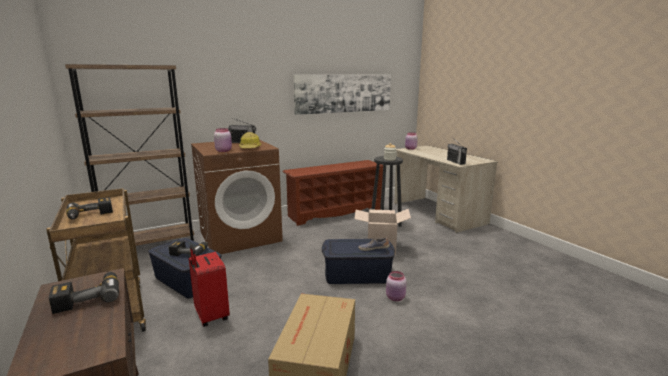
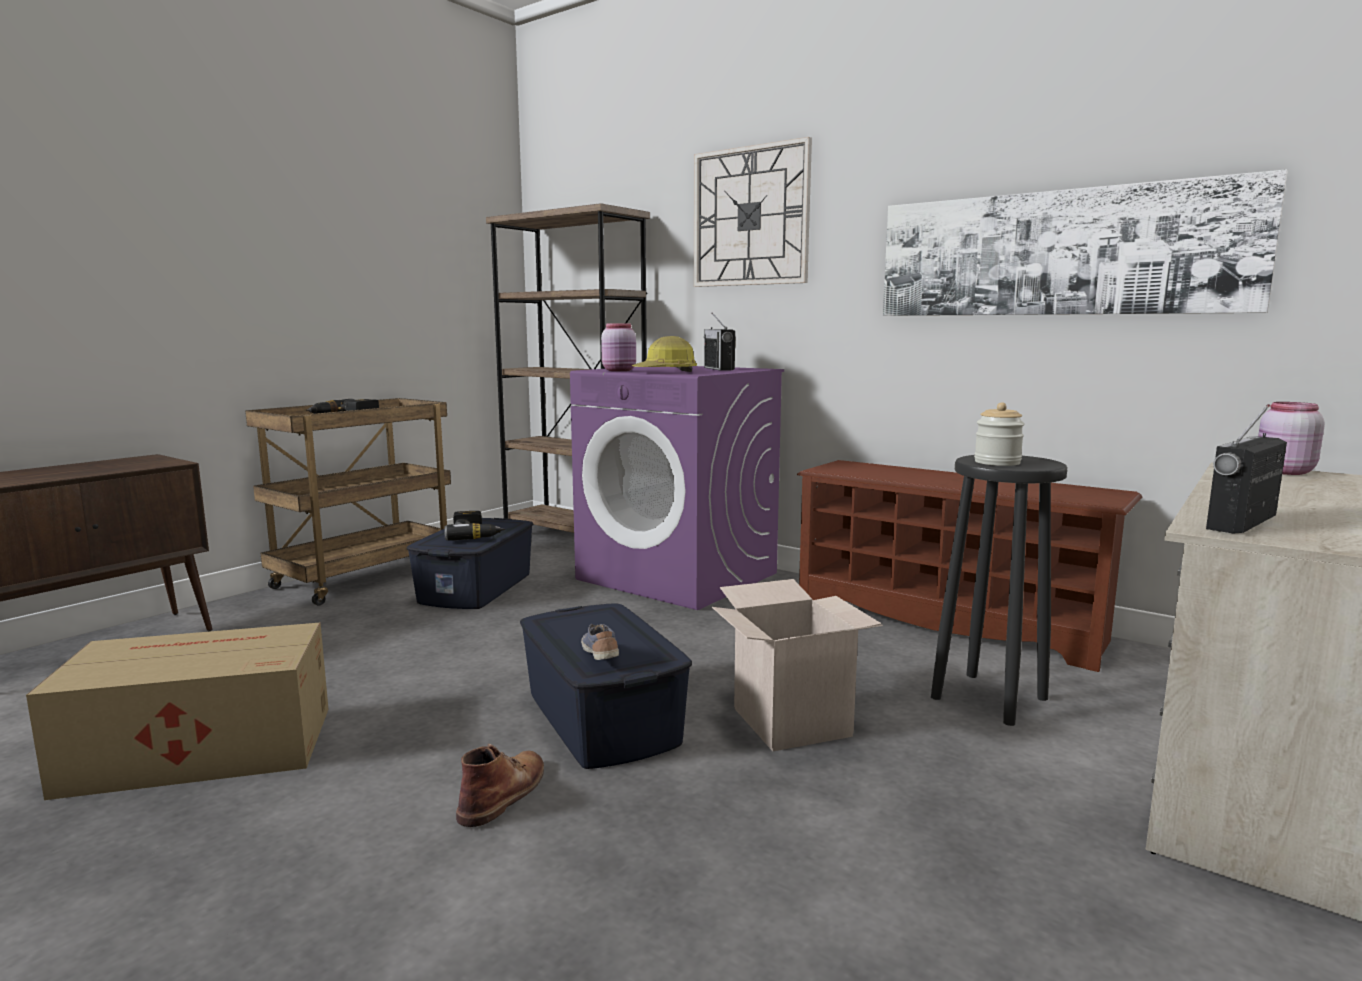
camera: 65 degrees right, 5 degrees down
(88, 296) = (110, 467): power drill -> none
(210, 316) = (366, 630): red suitcase -> none
(232, 73) = (750, 217): none -> wall clock
(240, 236) = (679, 576): brown washing machine -> purple washing machine
(396, 298) = (504, 793): pink jar -> brown boot

